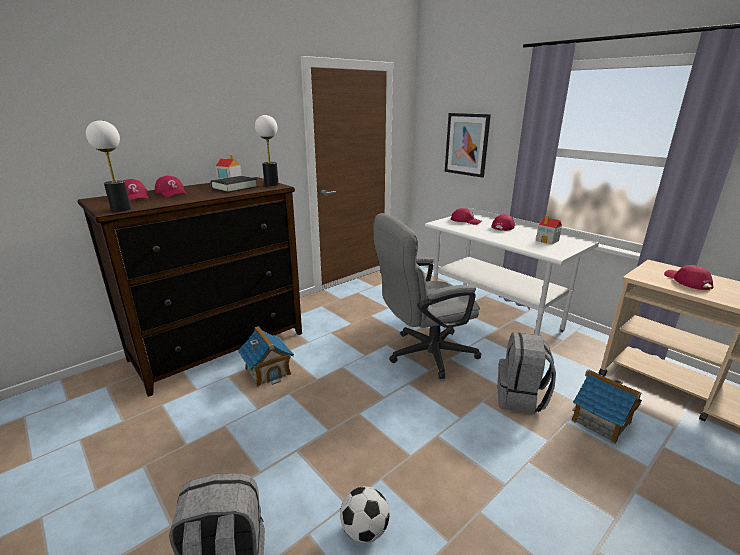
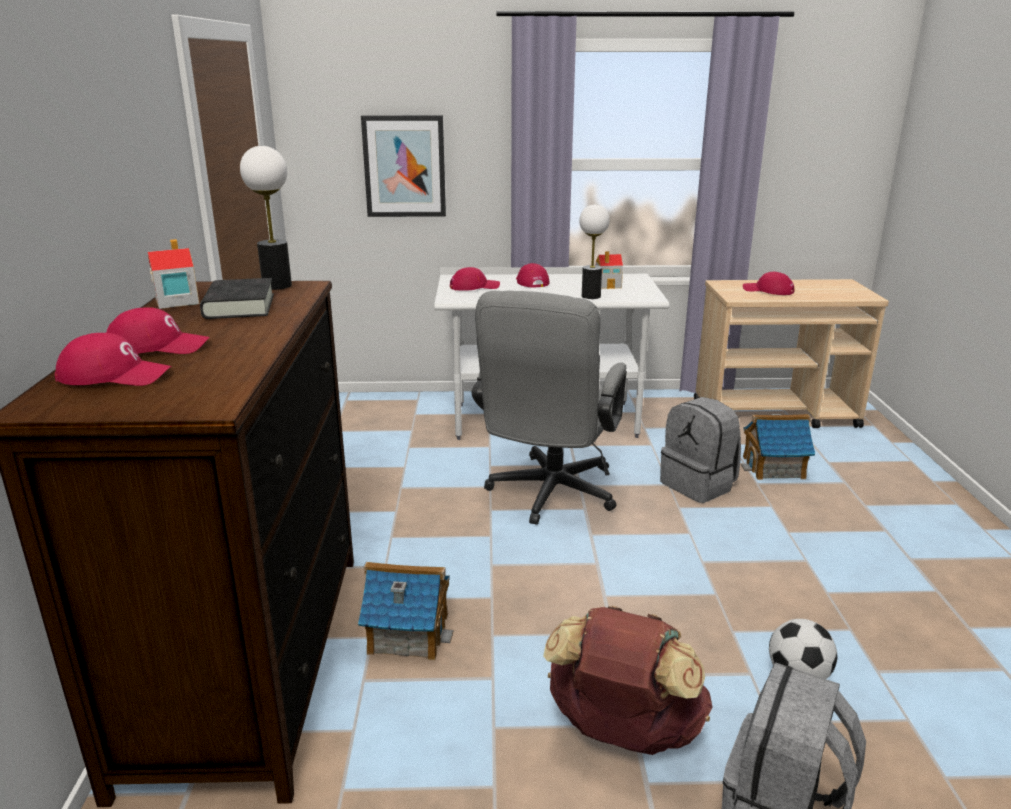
camera: 50 degrees left, 0 degrees up
(121, 209) = (217, 396): table lamp -> table lamp (591, 296)
(251, 470) = (623, 733): none -> brown backpack

